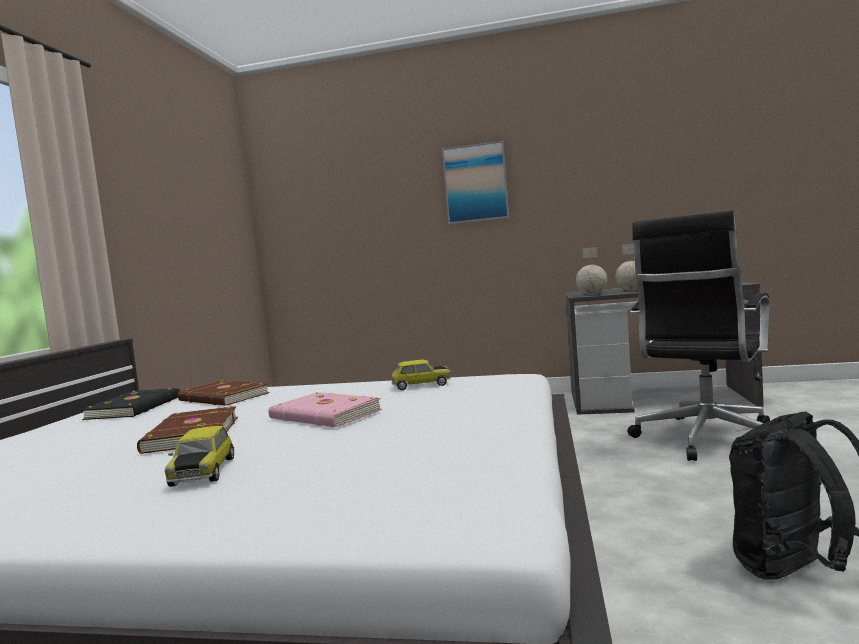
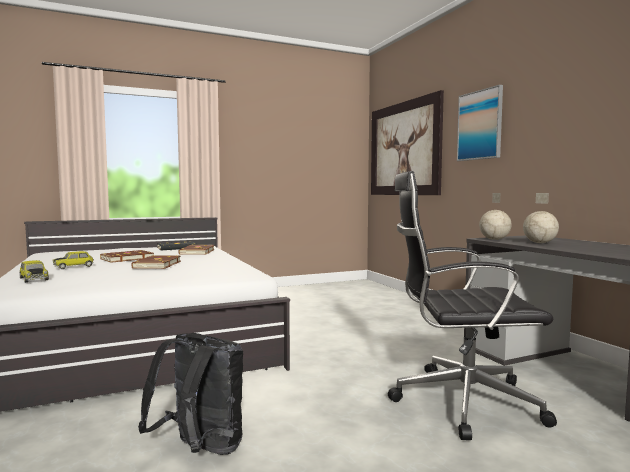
camera: 55 degrees right, 0 degrees up
(324, 415) = (156, 265): pink book -> brown book
(340, 212) = (404, 149): none -> picture
(421, 385) = (224, 266): toy car -> toy car (33, 279)

